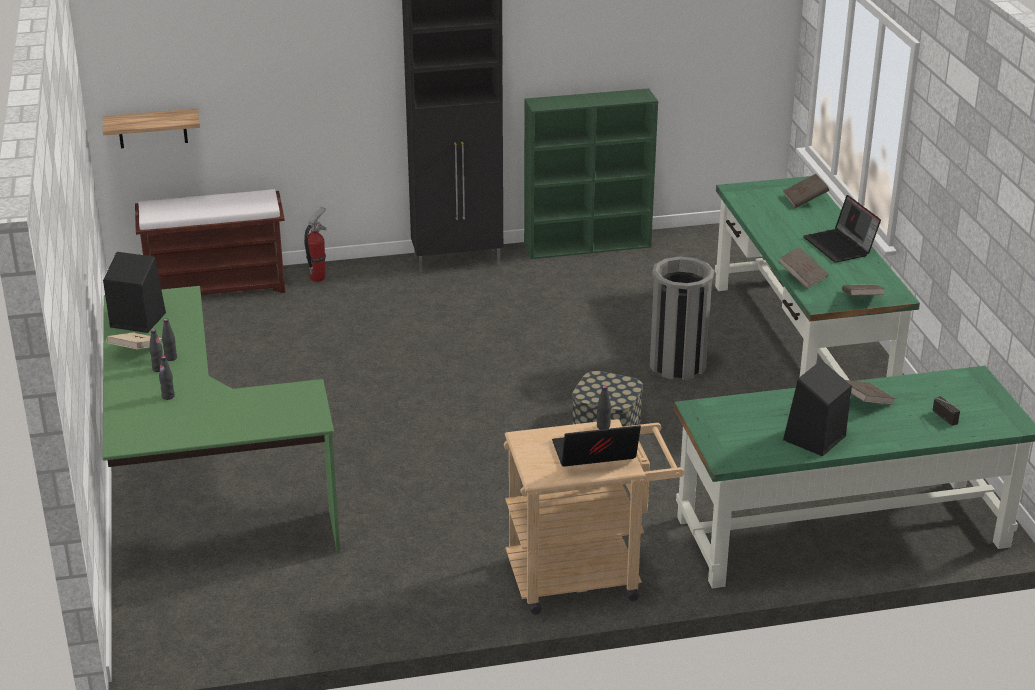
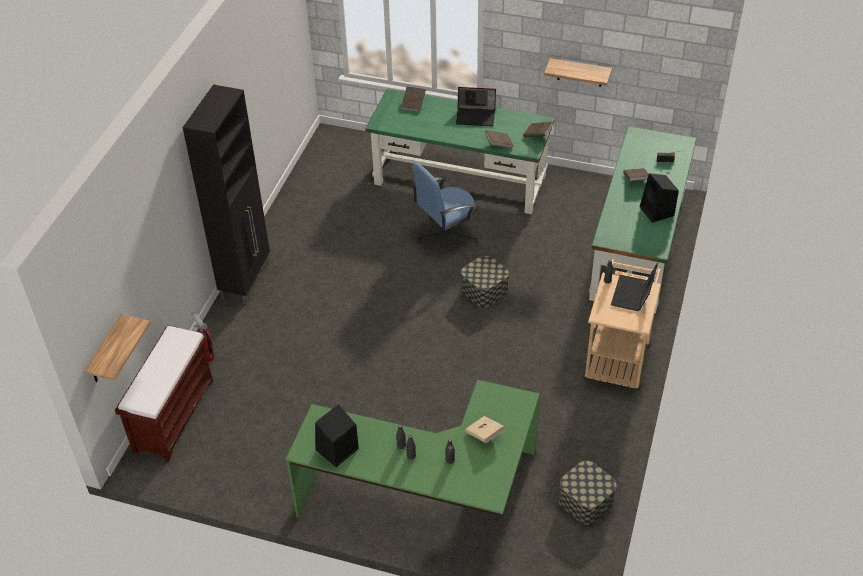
camera: 60 degrees left, 15 degrees up
(135, 351) = (379, 461): beige book -> beige book (484, 435)
(283, 621) = (585, 501): none -> storage box
(588, 245) = (280, 215): green bookcase -> none
(677, 365) = (446, 236): grey trash can -> blue office chair
(970, 243) = (580, 72): none -> shelf

